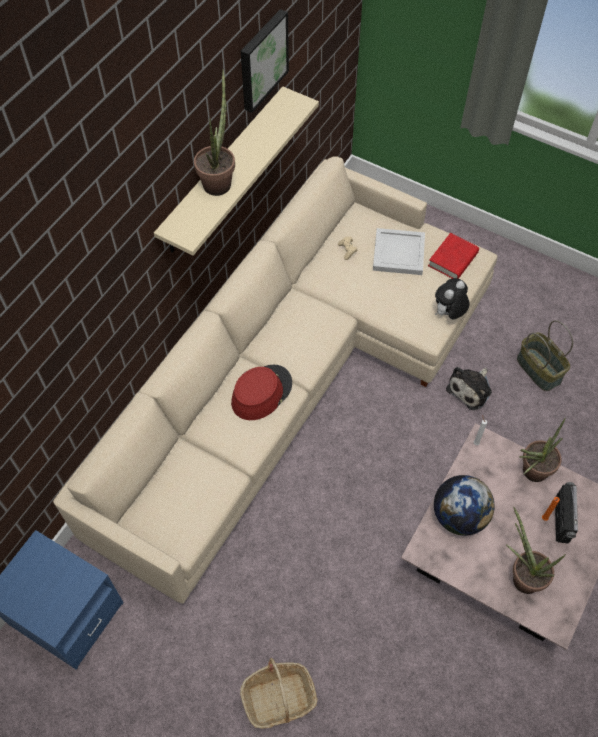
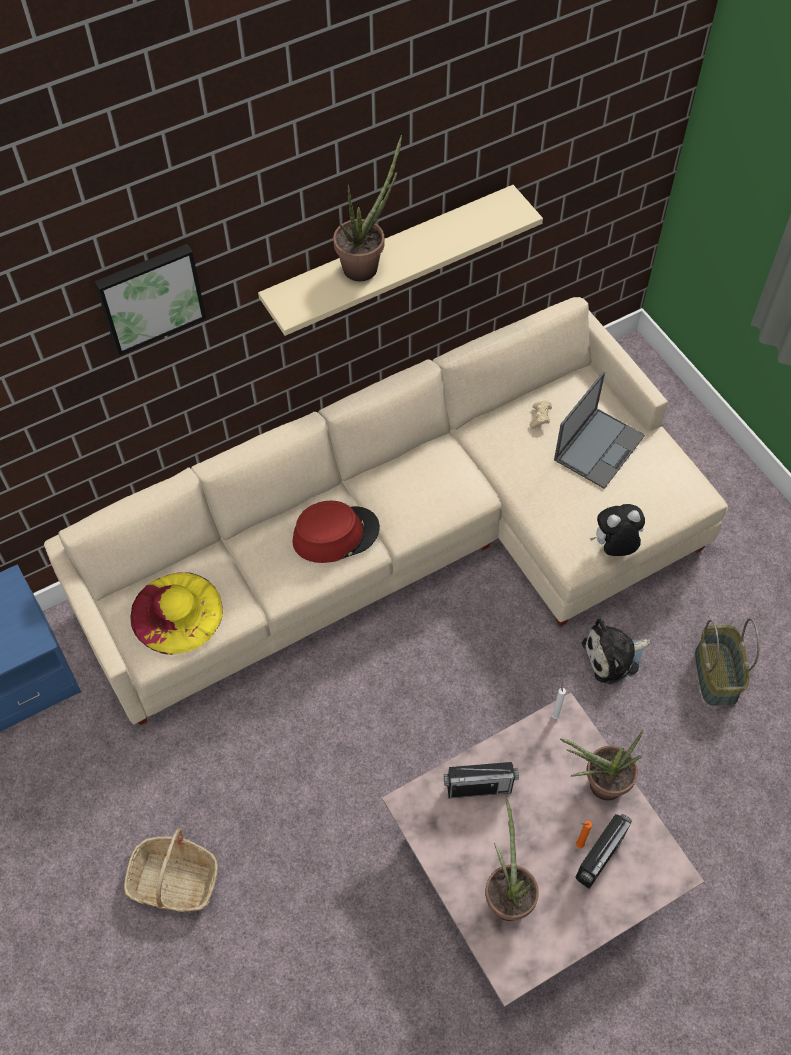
camera: 30 degrees right, 0 degrees up
(183, 503) = (176, 612): none -> yellow hat
(262, 60) = (478, 142): picture -> picture (150, 296)
(398, 252) = (599, 447): white tray -> laptop
(453, 260) = (662, 485): red book -> none
(459, 516) = (479, 788): globe -> radio

